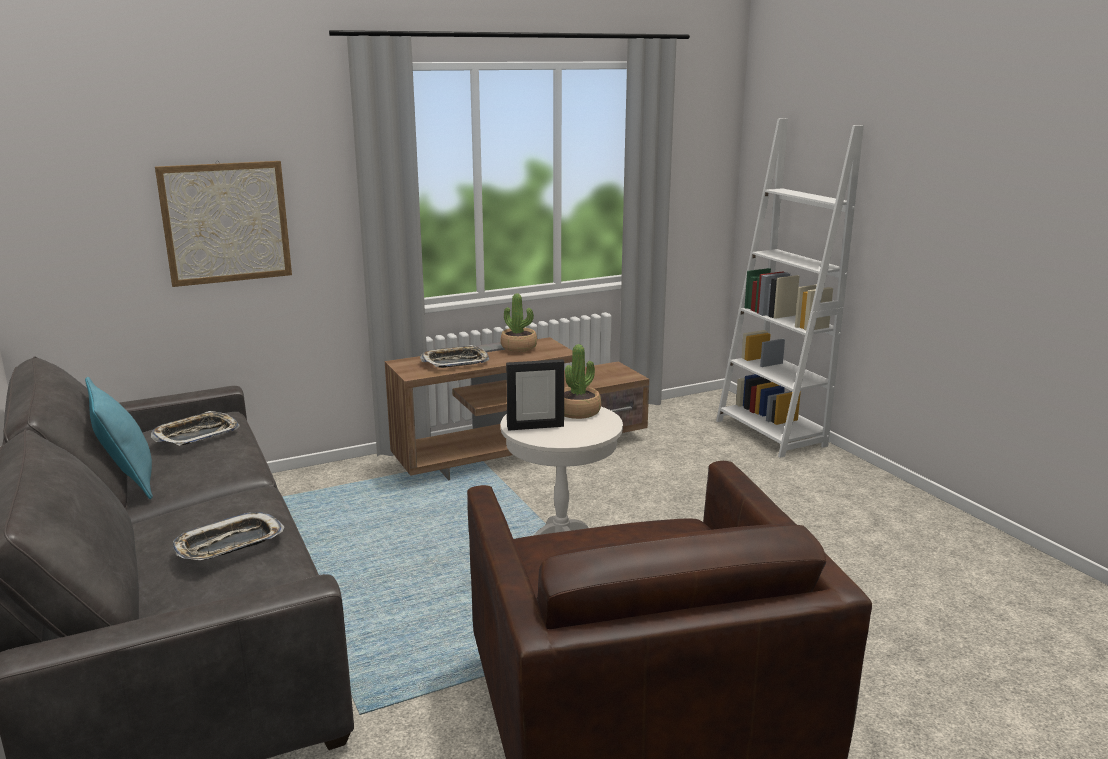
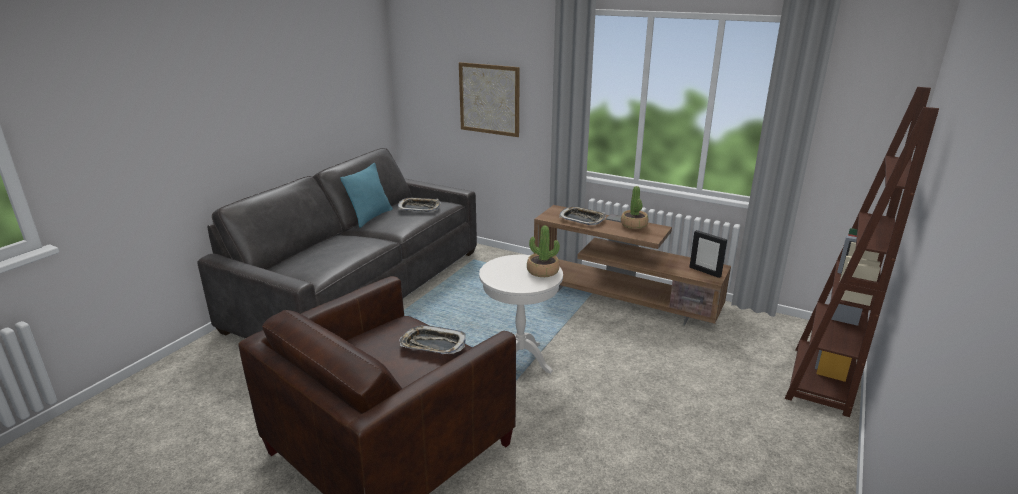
camera: 55 degrees right, 5 degrees up
(229, 545) = (327, 256): tray -> tray (433, 345)
(535, 426) = (504, 267): picture frame -> picture frame (705, 271)
(770, 433) = (821, 380): white bookcase -> brown bookcase

